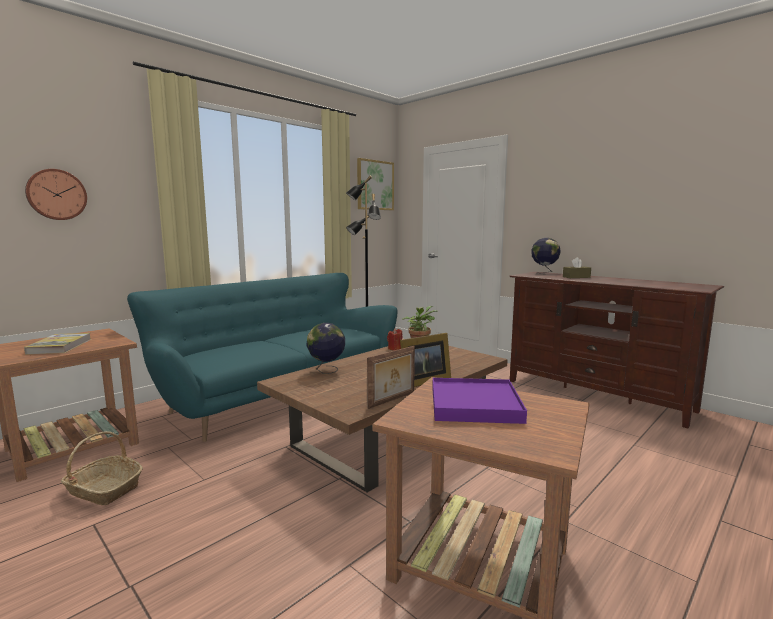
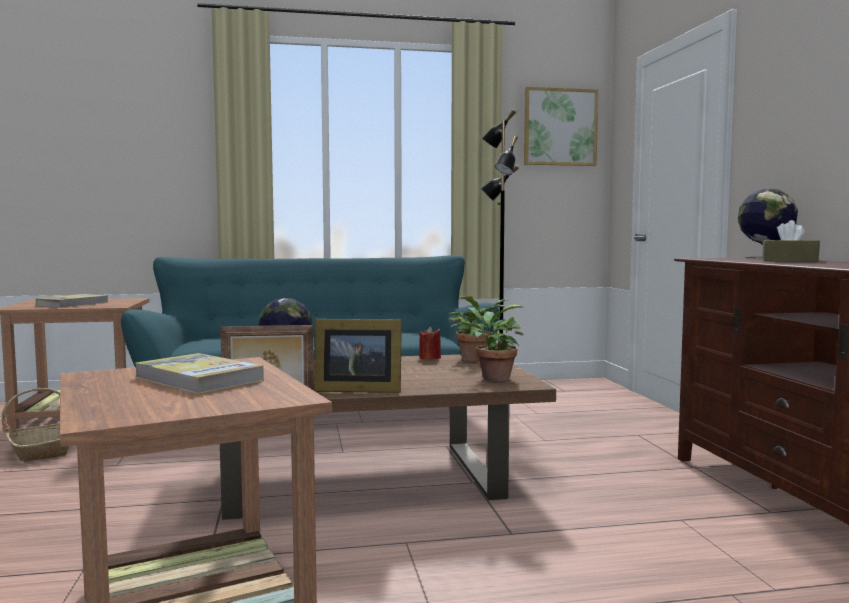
camera: 35 degrees right, 5 degrees down
(56, 194) = (119, 153): wall clock -> none
(464, 357) = (492, 378): none -> potted plant
(475, 404) = (198, 379): purple tray -> book

